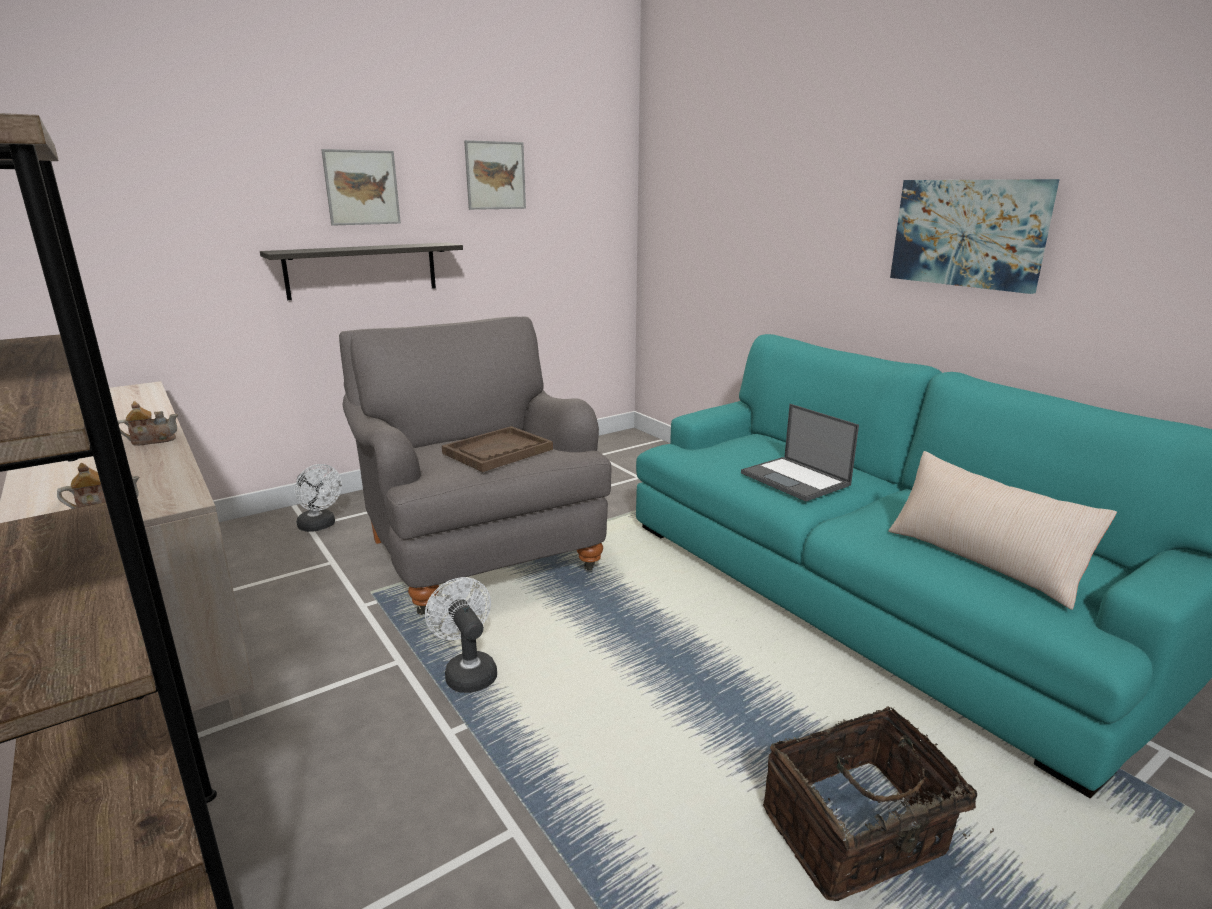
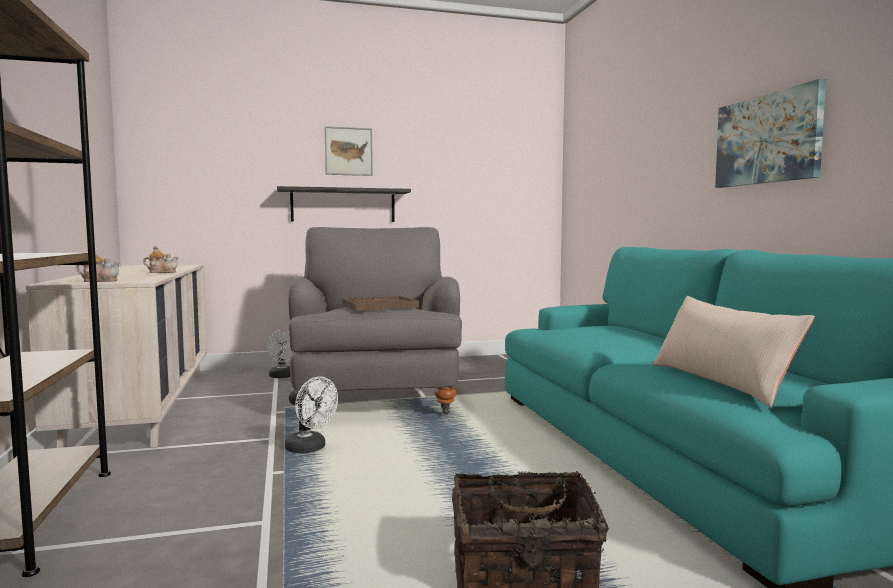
camera: 20 degrees right, 15 degrees down
(467, 672) = (310, 449): white fan -> white fan turned 135 degrees clockwise
(495, 175) = (445, 146): picture -> none
(796, 479) = (608, 340): laptop -> none

